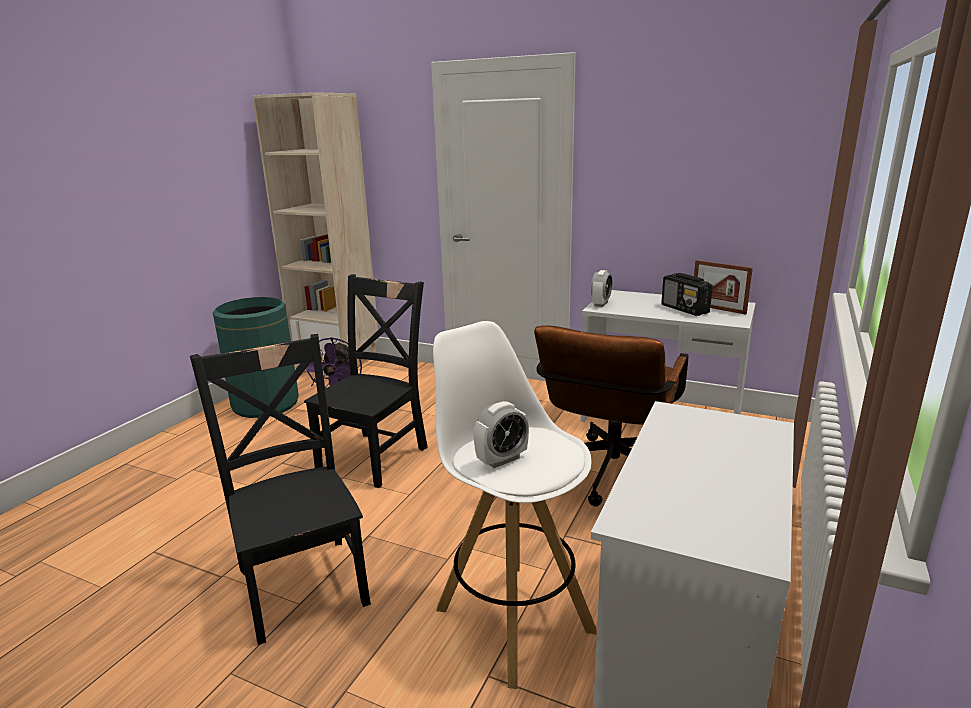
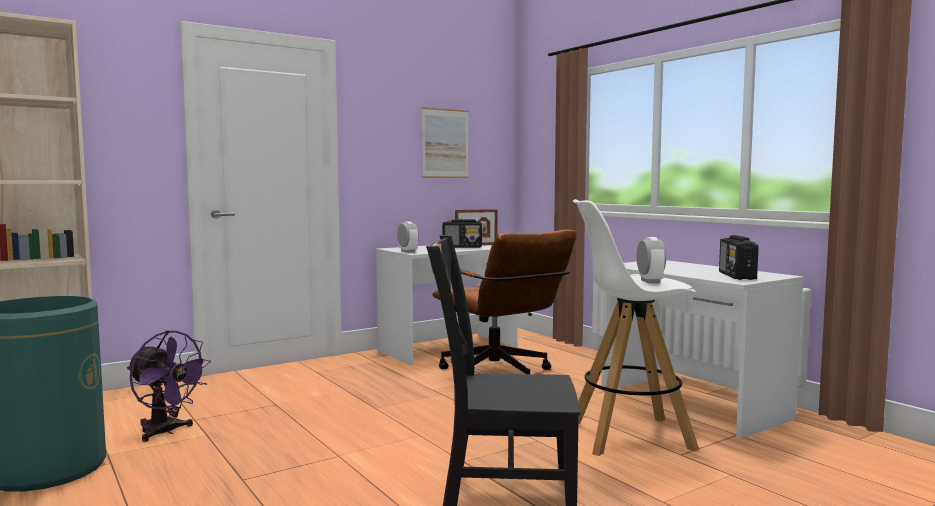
camera: 60 degrees left, 15 degrees down
(376, 456) = (323, 435): black chair -> none
(682, 513) = (737, 276): none -> radio
(718, 168) = (445, 143): none -> picture

